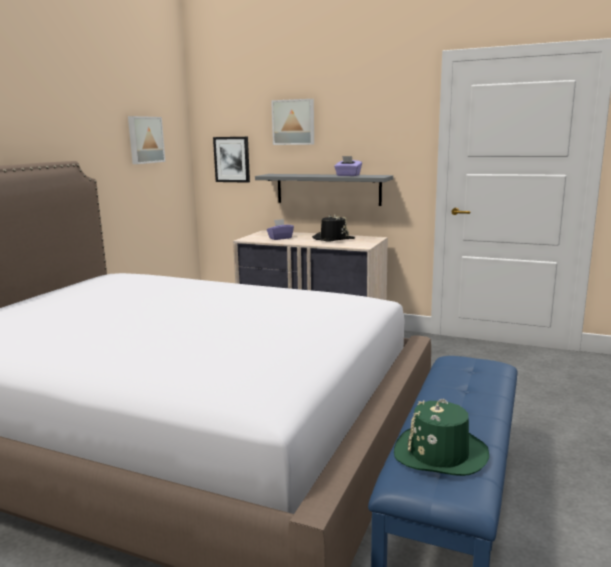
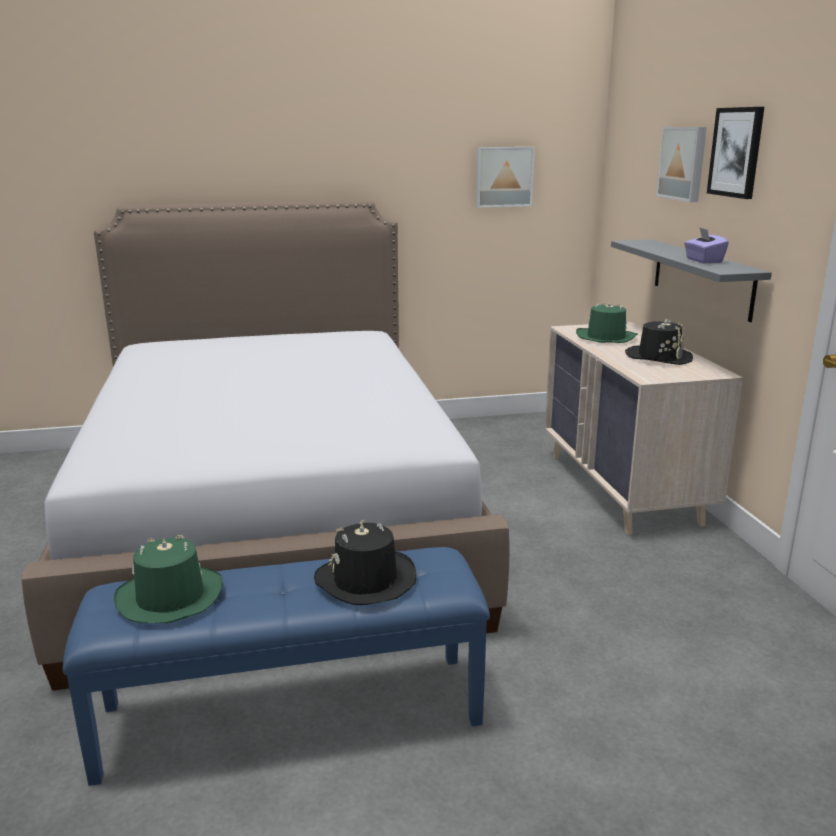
camera: 55 degrees right, 5 degrees up
(232, 159) = (626, 211): picture -> picture (736, 152)
(280, 238) = (605, 338): purple tissue box -> green hat
(470, 384) = (365, 580): none -> black hat

